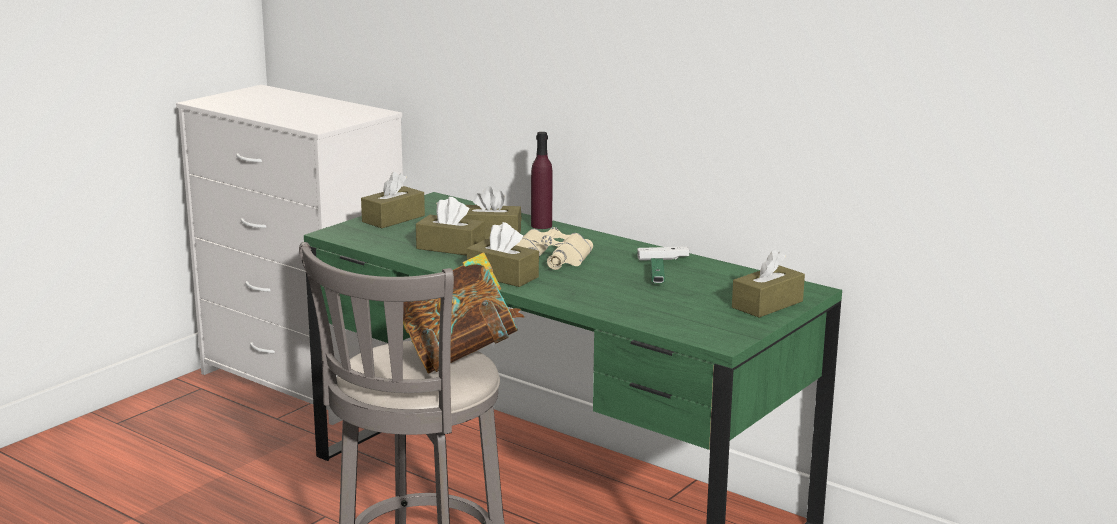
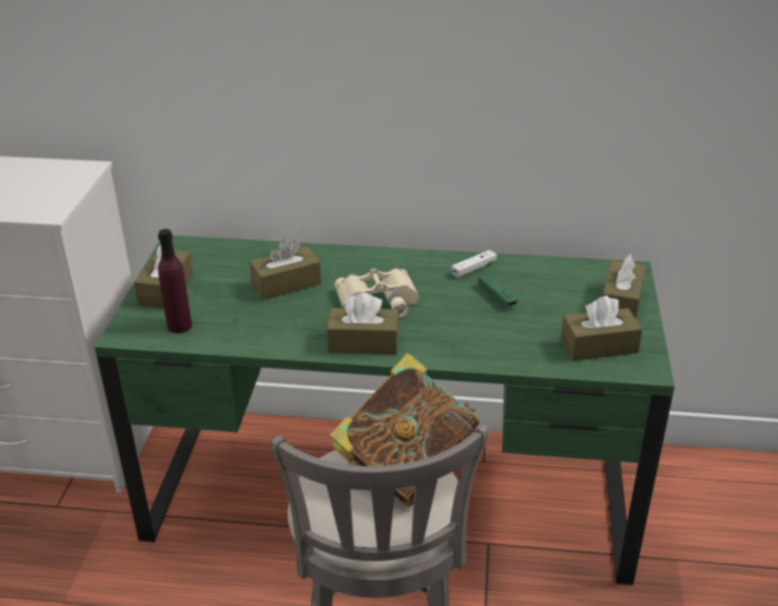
camera: 30 degrees left, 15 degrees up
(450, 247) = (269, 316): brown tissue box -> brown tissue box (599, 346)
(541, 225) = (319, 255): purple bottle -> purple bottle (179, 326)

